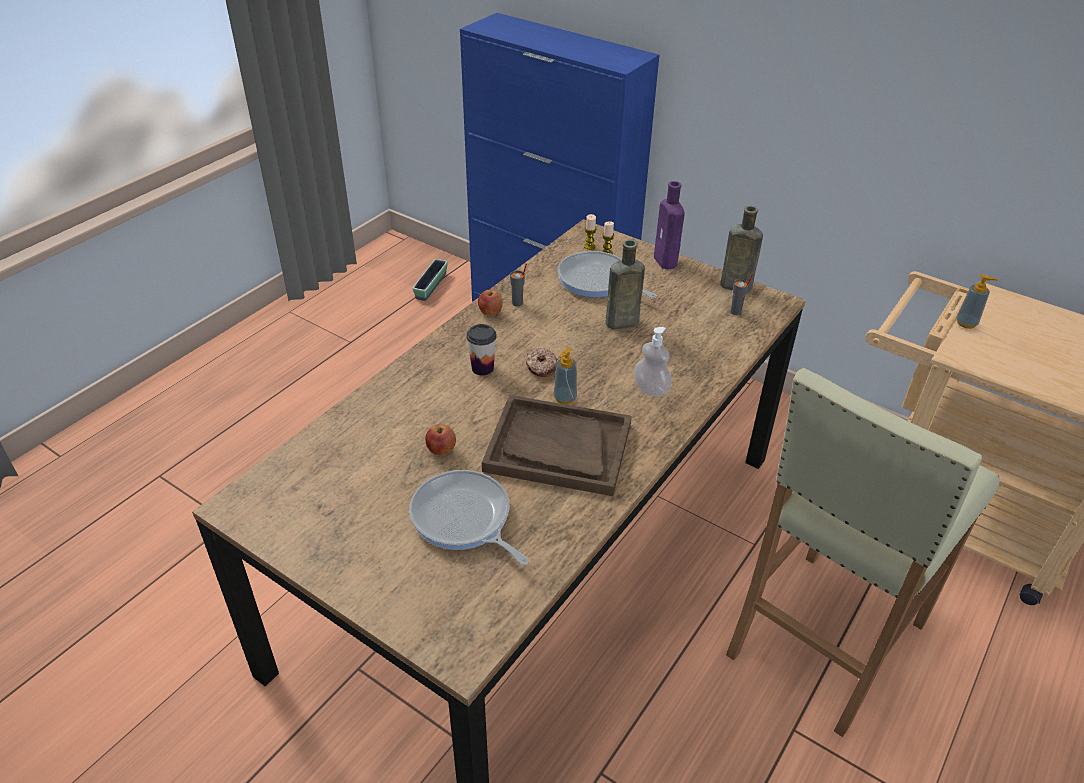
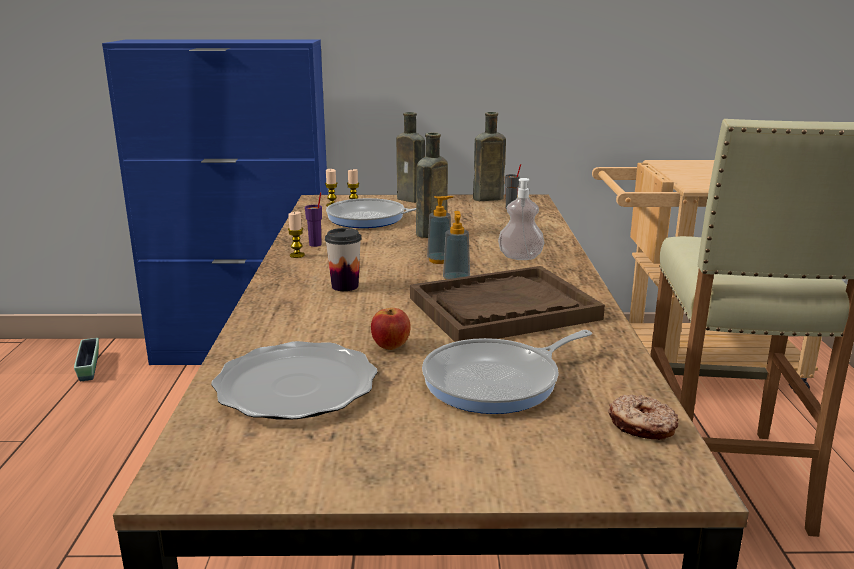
camera: 35 degrees left, 20 degrees down
(351, 460) = (295, 386): none -> plate
(464, 519) = (497, 382): frying pan -> frying pan turned 45 degrees counterclockwise
(490, 313) = (297, 255): apple -> candle
(517, 303) = (315, 244): grey cup -> purple cup
(540, 367) = (402, 271): donut -> donut (641, 427)
(666, 262) = (412, 199): purple bottle -> brown bottle
(966, 323) = (674, 173): soap dispenser -> soap dispenser (439, 260)

